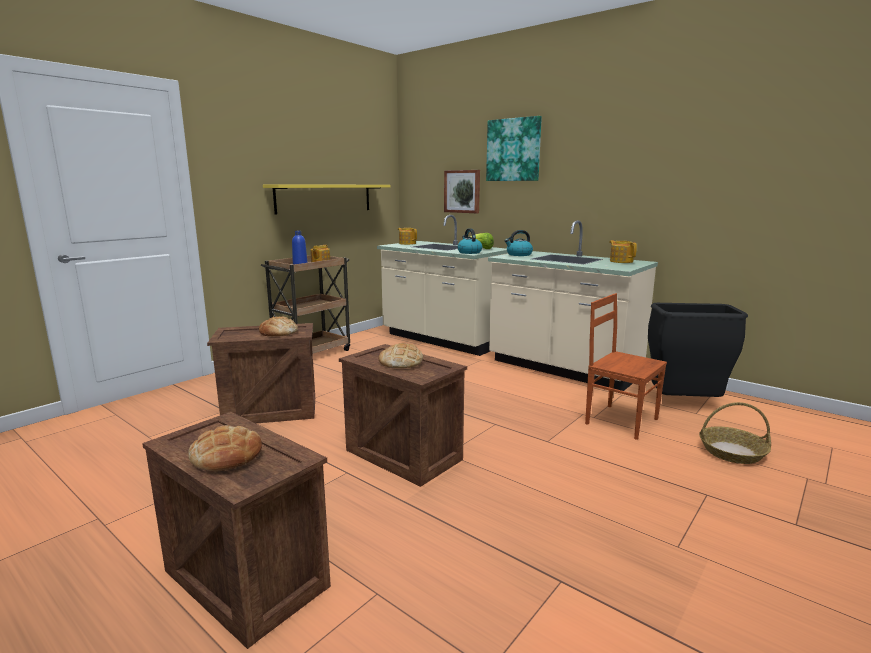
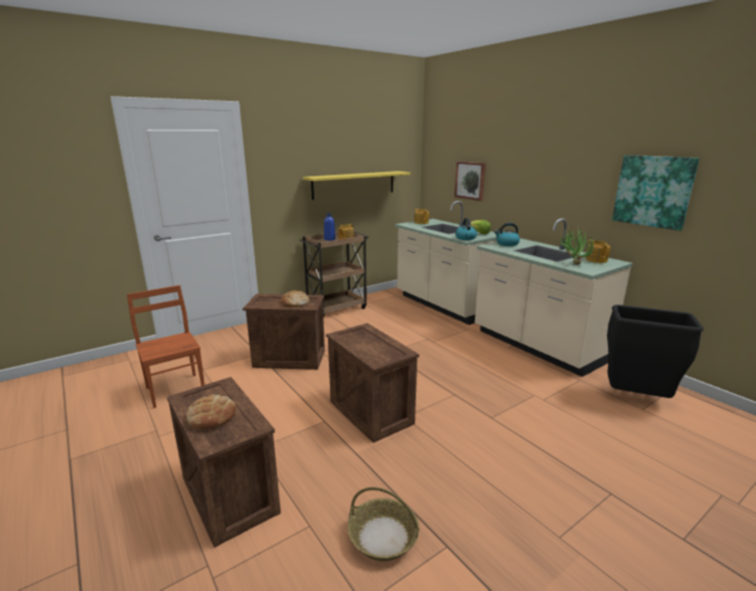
camera: 15 degrees right, 5 degrees up
(401, 362) = (369, 343): bread -> none
(513, 150) = (514, 148): picture -> picture (653, 191)
(600, 264) = (572, 263): none -> potted plant
(621, 420) = (566, 406): brown chair -> brown chair (176, 389)
(731, 452) = (658, 455): basket -> basket (382, 537)

